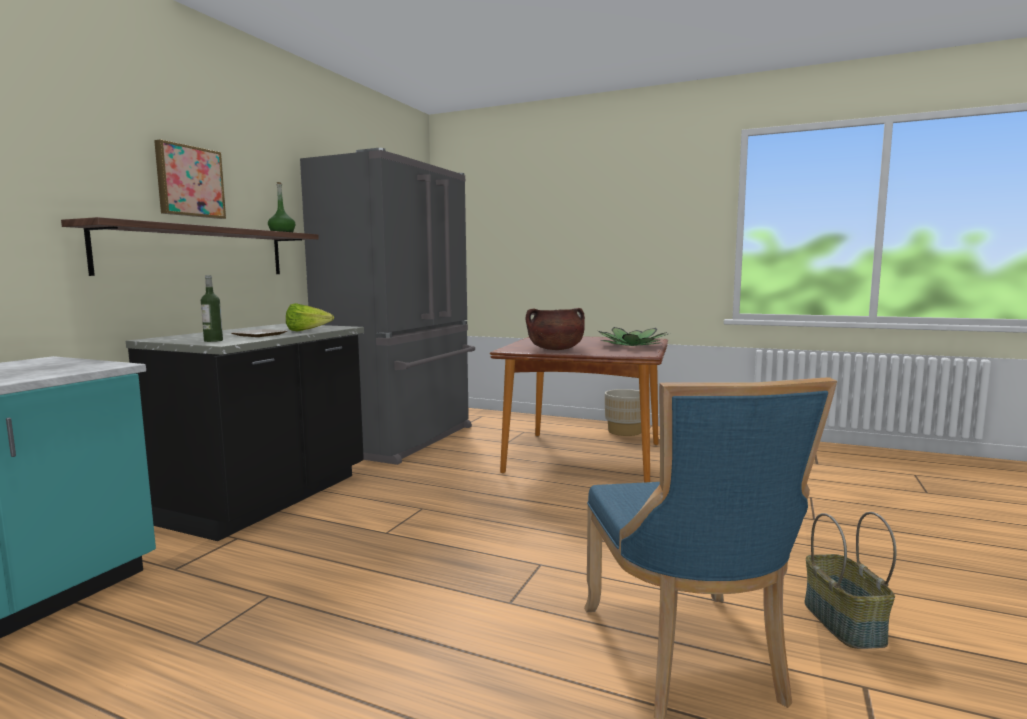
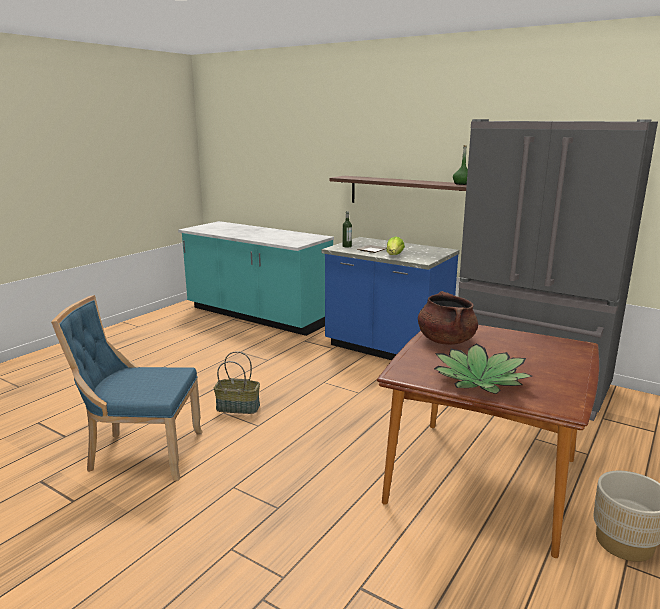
camera: 100 degrees right, 10 degrees up
(189, 181) = (408, 150): picture -> none
(268, 499) = (386, 349): black counter -> blue counter
(841, 622) = (118, 522): basket -> basket (238, 407)

